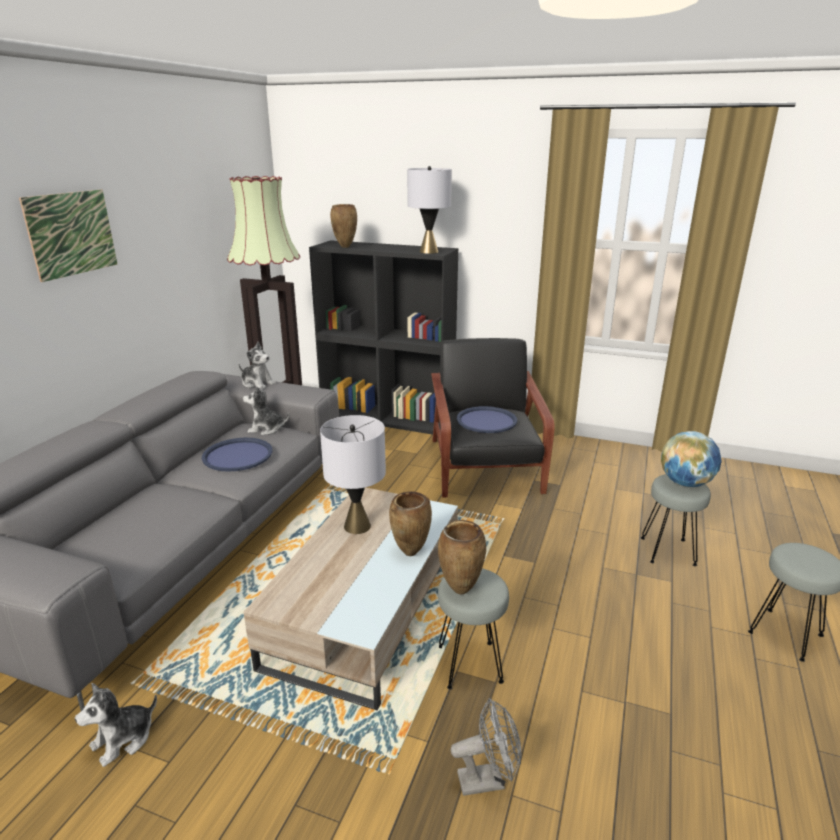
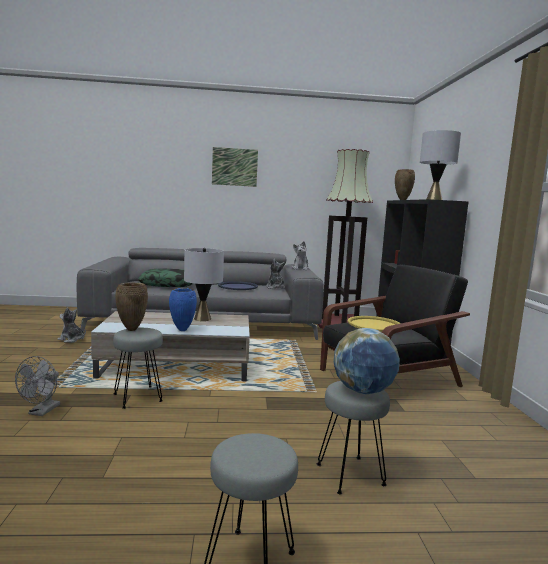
camera: 65 degrees right, 15 degrees down
(153, 517) = (168, 284): none -> pillow
(410, 554) = (181, 330): brown vase -> blue vase
(486, 420) = (374, 325): blue tray -> yellow tray
(488, 779) = (41, 412): grey fan -> grey fan turned 45 degrees clockwise

